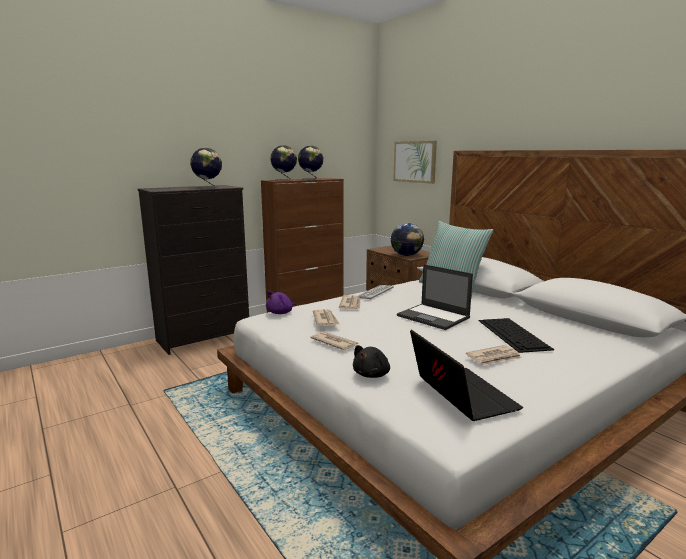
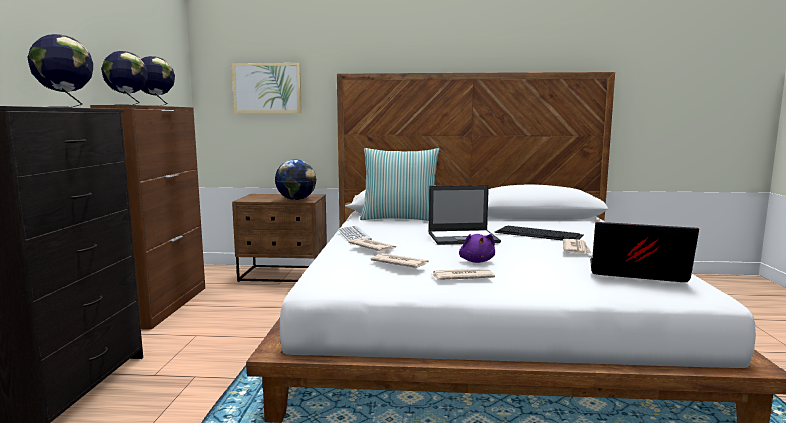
camera: 50 degrees left, 5 degrees down
(281, 313) = (326, 274): purple plush toy -> purple plush toy (476, 261)
(372, 374) = (560, 285): black plush toy -> none

